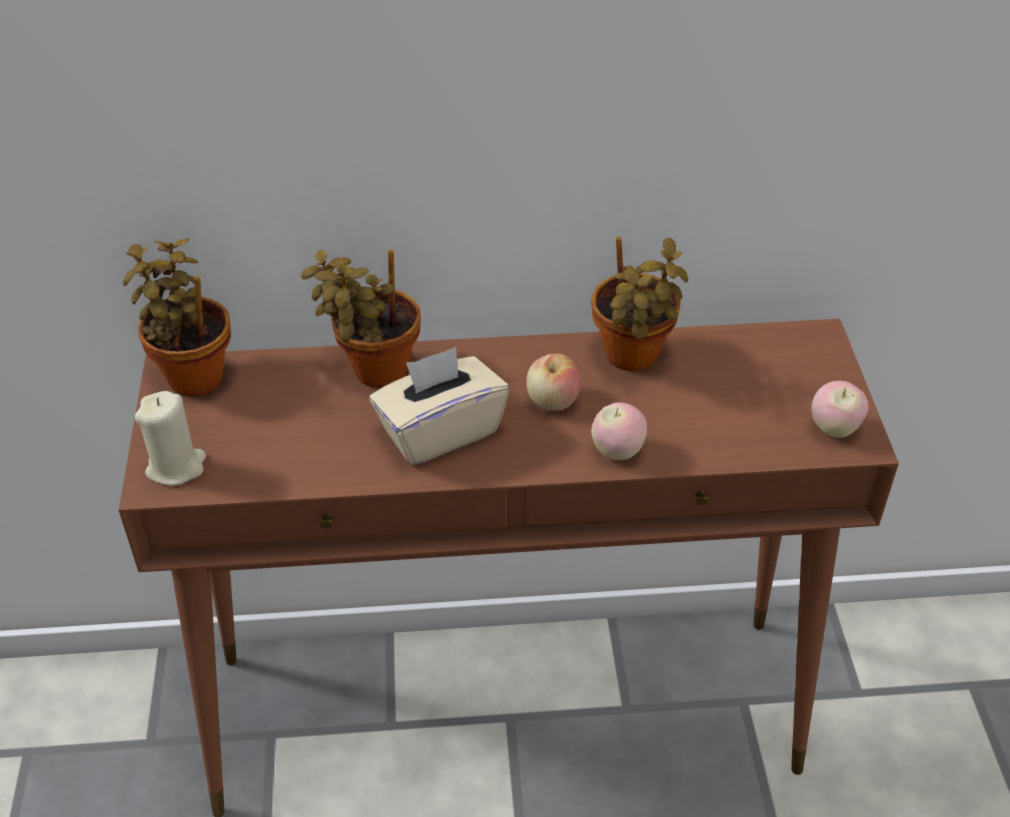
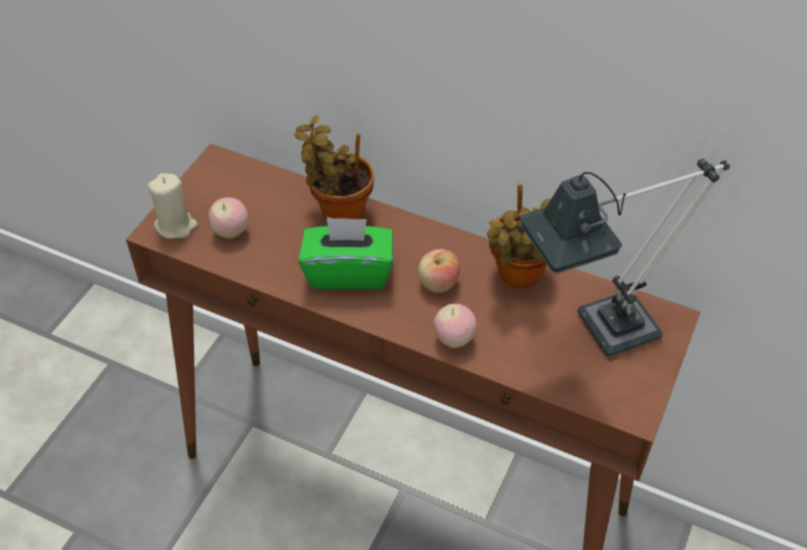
camera: 30 degrees right, 5 degrees up
(193, 373) = (228, 167): potted plant -> none
(440, 431) = (348, 272): beige tissue box -> green tissue box
(762, 378) = (601, 331): none -> table lamp
(834, 429) = (623, 393): apple -> apple (231, 231)

